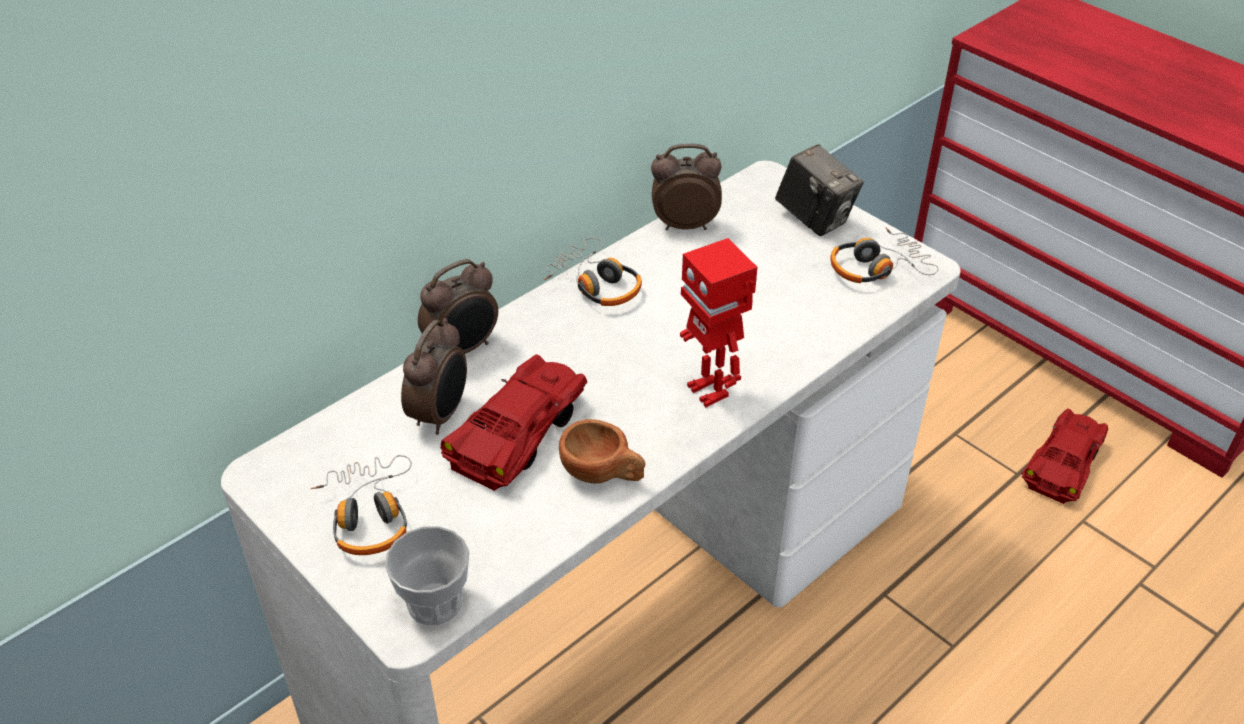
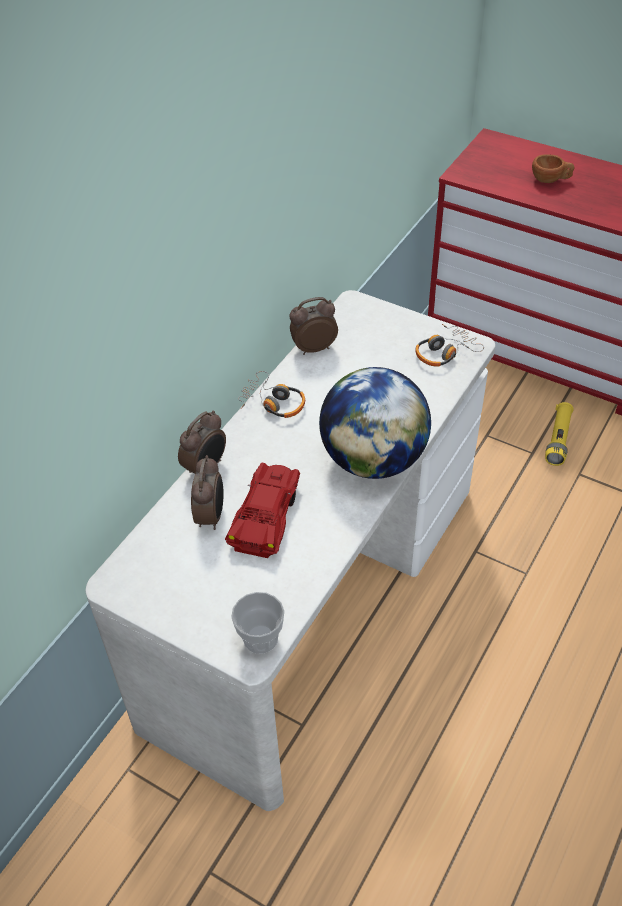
camera: 15 degrees left, 5 degrees up
(369, 514) = (194, 593): headphones -> none
(603, 474) = (329, 530): brown cup -> brown cup (550, 180)
(710, 391) = (373, 459): toy robot -> globe
(814, 218) = (394, 326): camera -> none
(1064, 464) = (558, 440): red toy car -> yellow flashlight

